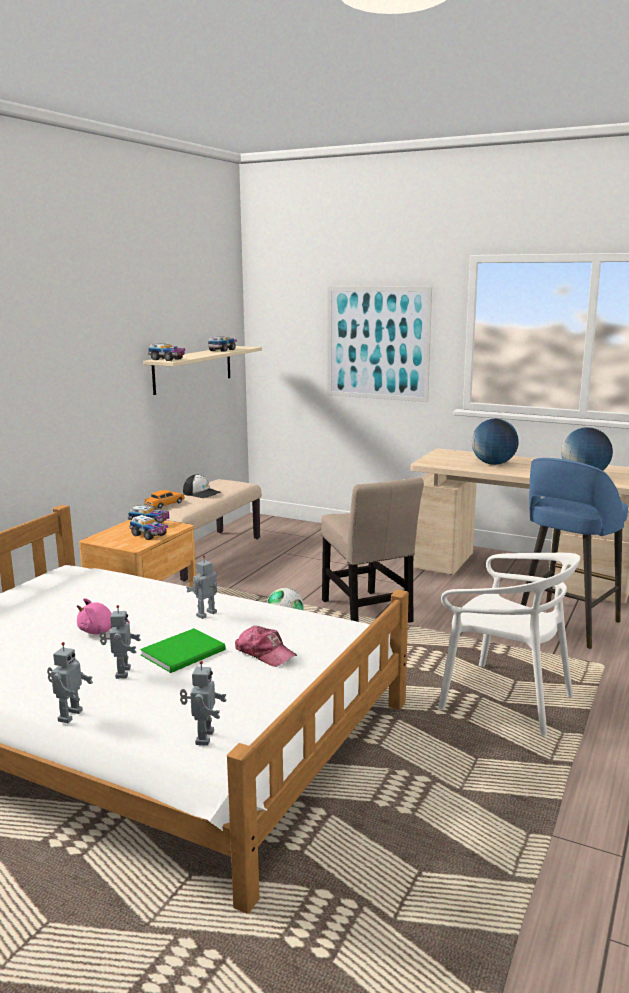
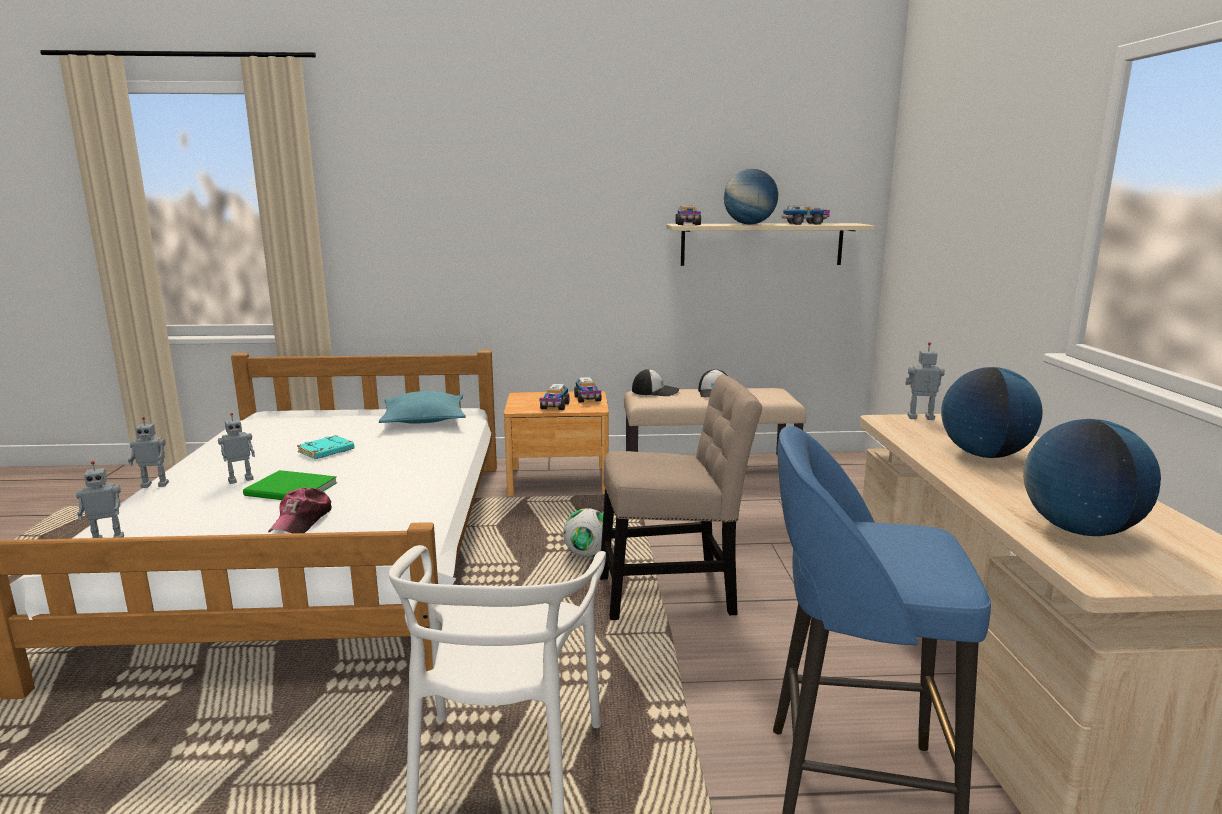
camera: 60 degrees right, 0 degrees up
(74, 585) = (424, 420): none -> turquoise pillow
(99, 631) = (326, 452): pink plush toy -> turquoise book
(165, 505) = (655, 391): orange toy car -> cap
(200, 354) = (749, 224): none -> globe
(207, 615) = (388, 476): toy robot -> toy robot (921, 418)
(367, 613) = (673, 594): beige chair -> beige chair turned 135 degrees counterclockwise
(377, 343) = (989, 225): picture -> none

